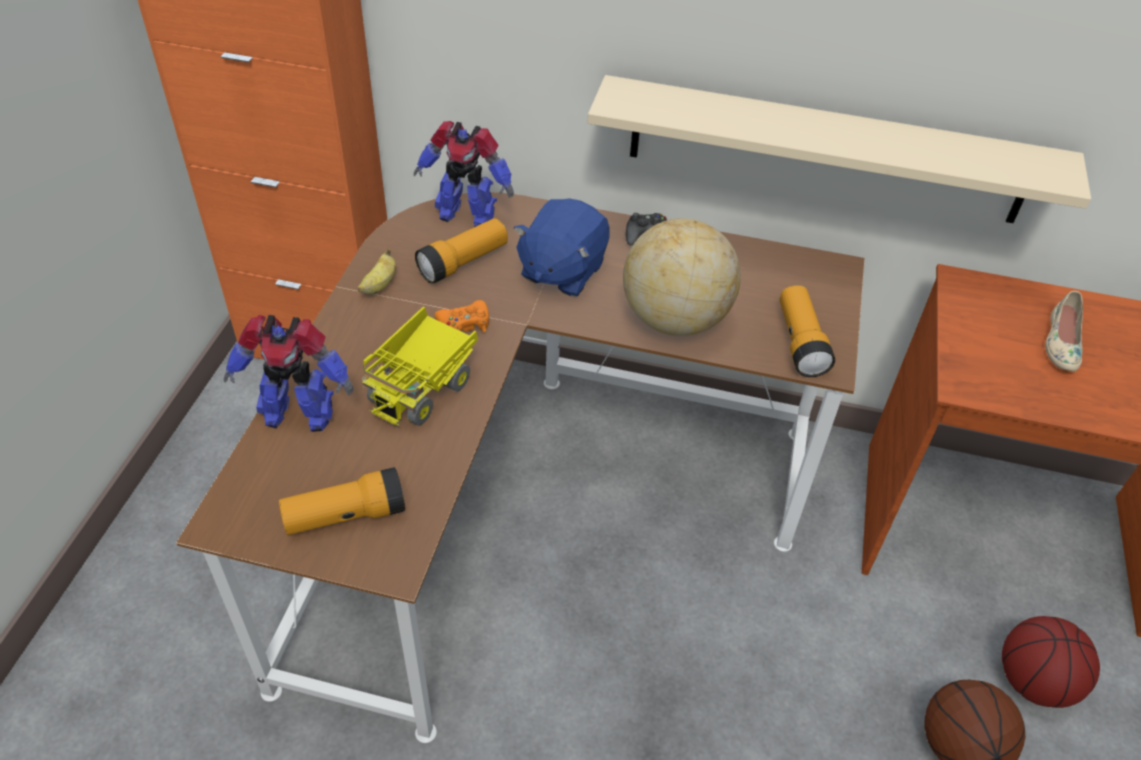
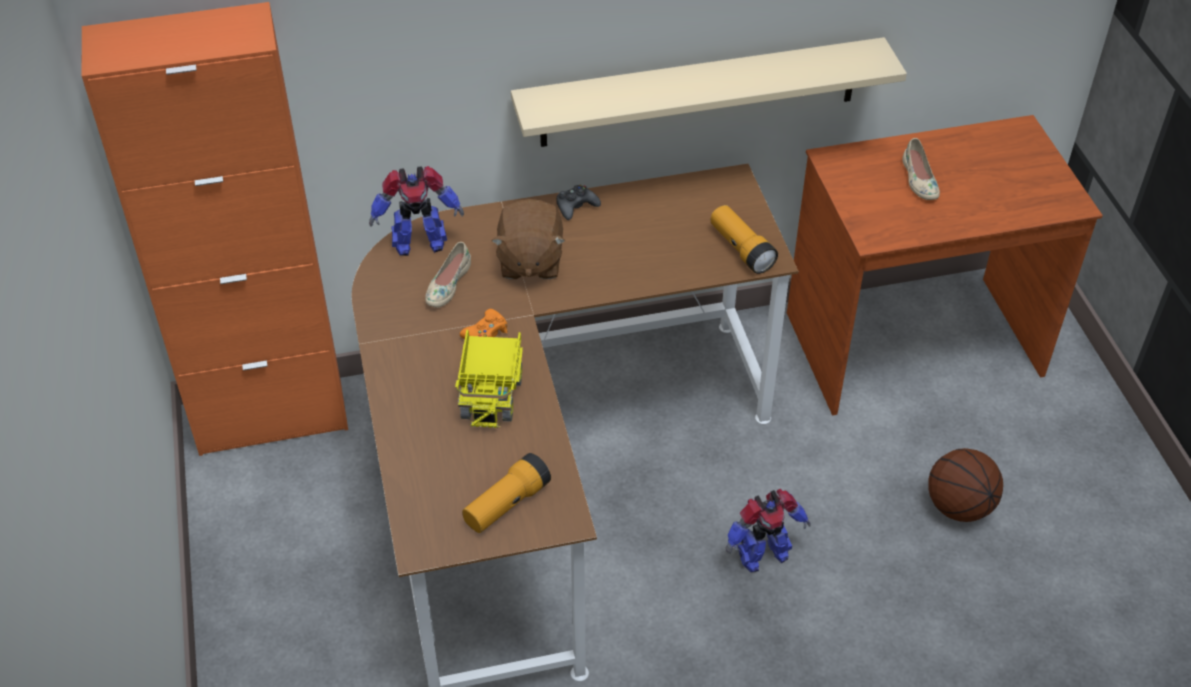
camera: 25 degrees left, 0 degrees up
(298, 413) = (412, 450): toy robot -> toy robot (762, 555)
(379, 285) = (394, 329): banana -> none
(463, 262) = (447, 284): flashlight -> beige shoe
(561, 271) = (529, 261): blue plush toy -> brown plush toy
(674, 319) = (640, 267): globe -> none
(1032, 680) = (986, 439): basketball -> none

